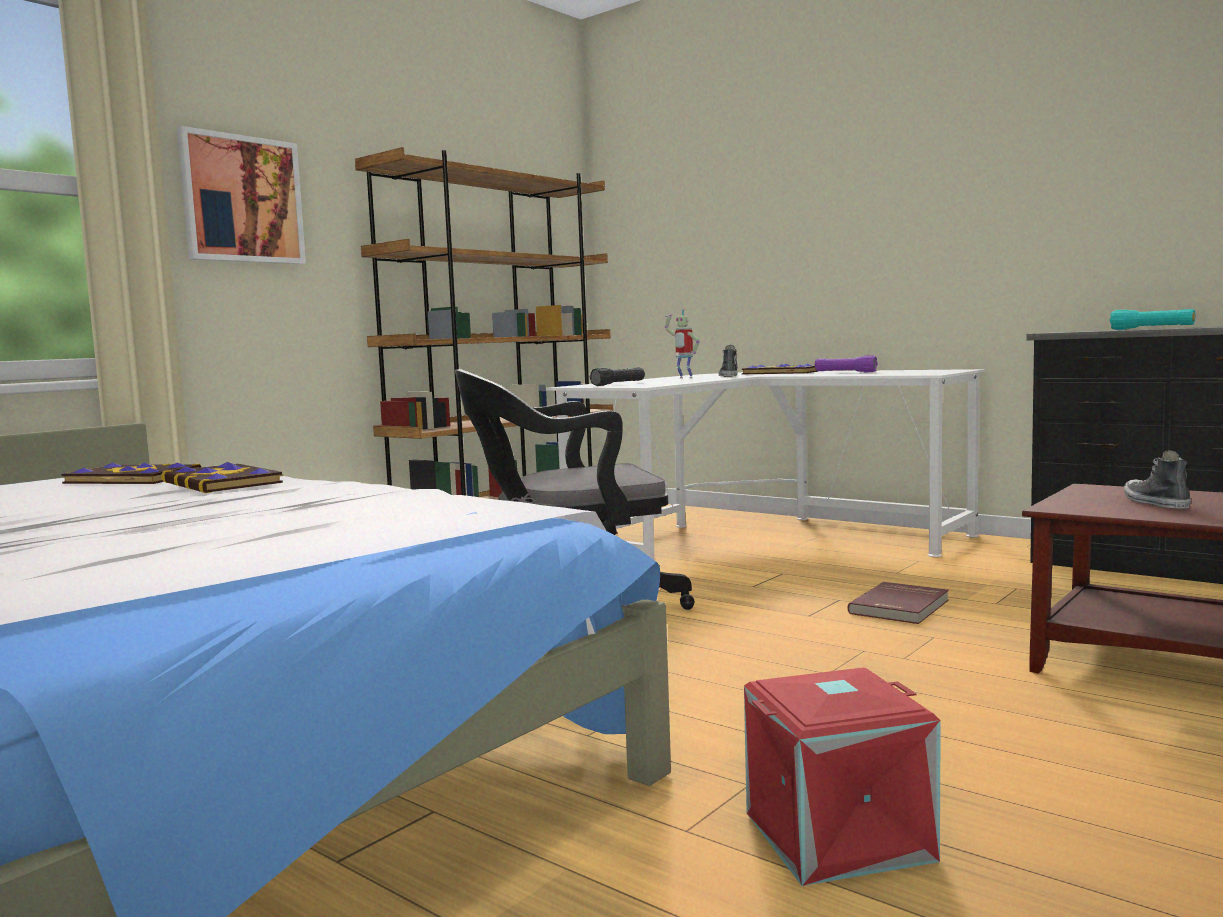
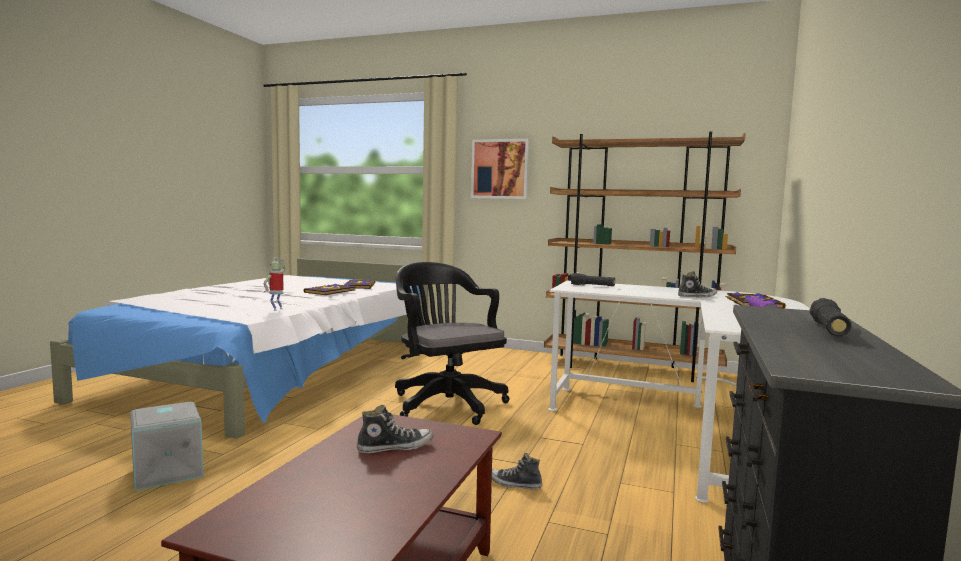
camera: 70 degrees right, 0 degrees up
(684, 378) = (668, 291): toy robot -> toy robot (276, 309)
(838, 838) = (166, 471): red storage box -> grey storage box
(901, 607) = (514, 484): red book -> shoe
(1151, 328) = (829, 330): turquoise flashlight -> black flashlight

